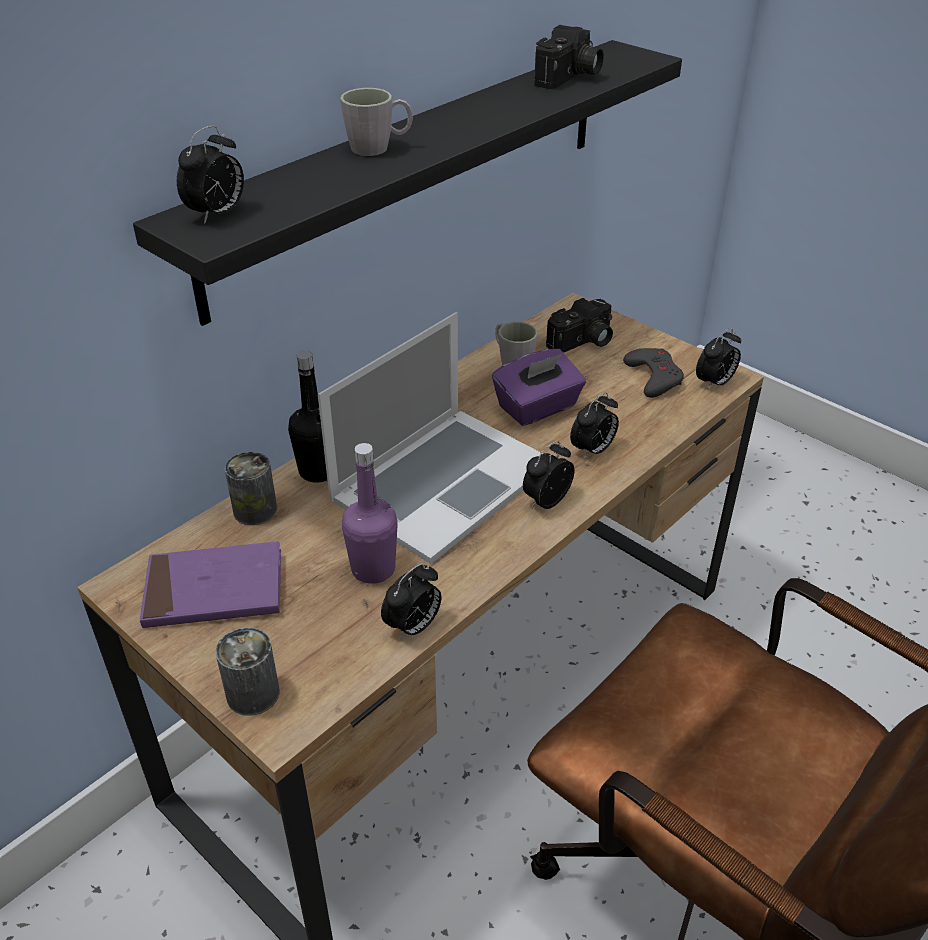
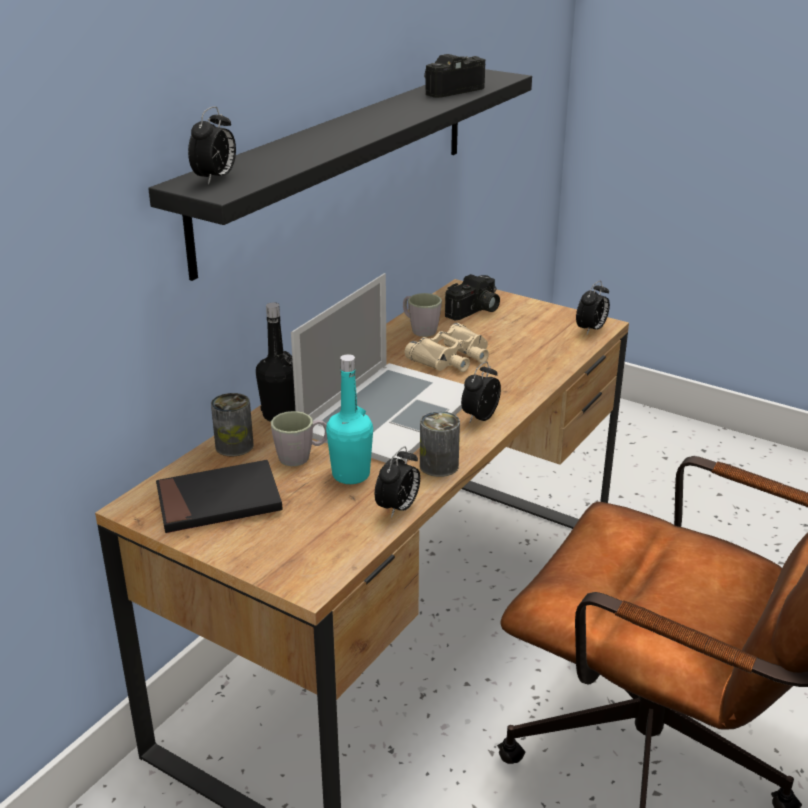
camera: 10 degrees left, 10 degrees down
(214, 590) = (219, 502): purple book -> black book
(253, 693) = (278, 565): can -> can (439, 465)
(373, 569) = (351, 475): purple bottle -> turquoise bottle
(379, 148) = (322, 136): grey mug -> grey mug (301, 457)
(538, 407) = (452, 357): purple tissue box -> beige binoculars
(569, 77) = (450, 89): camera -> camera turned 150 degrees counterclockwise
(593, 450) = (507, 381): alarm clock -> none
(653, 377) = (540, 330): grey game controller -> none

